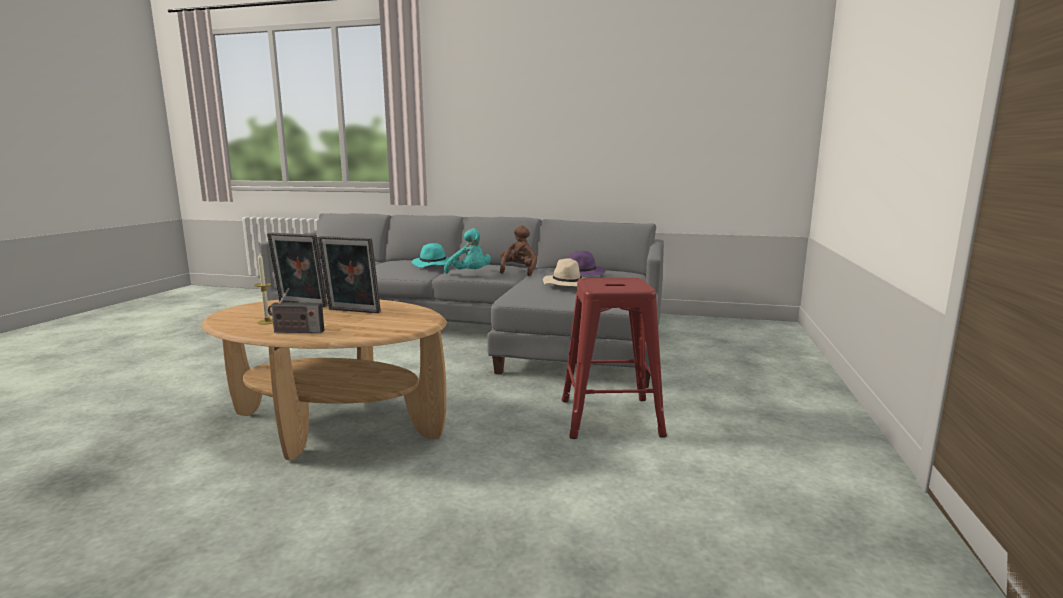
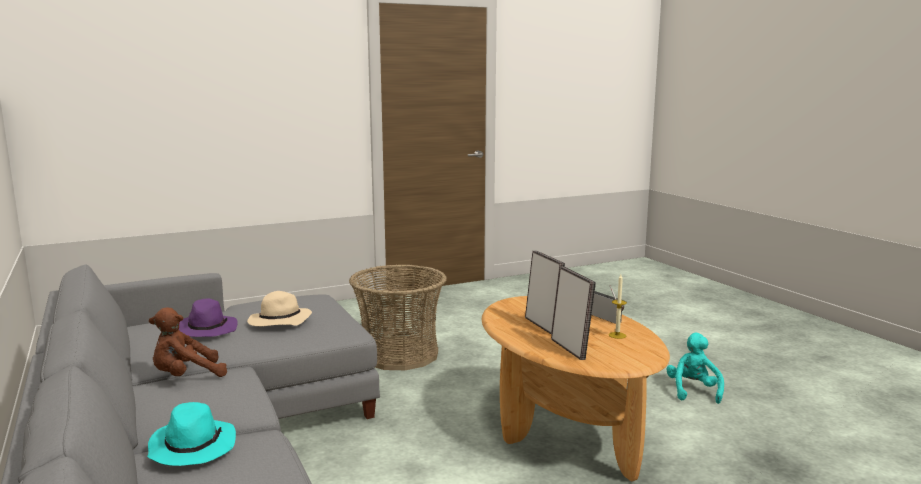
camera: 130 degrees left, 0 degrees up
(470, 274) = (246, 393): turquoise plush toy -> turquoise plush toy (693, 391)
(610, 417) = (399, 354): red stool -> basket

